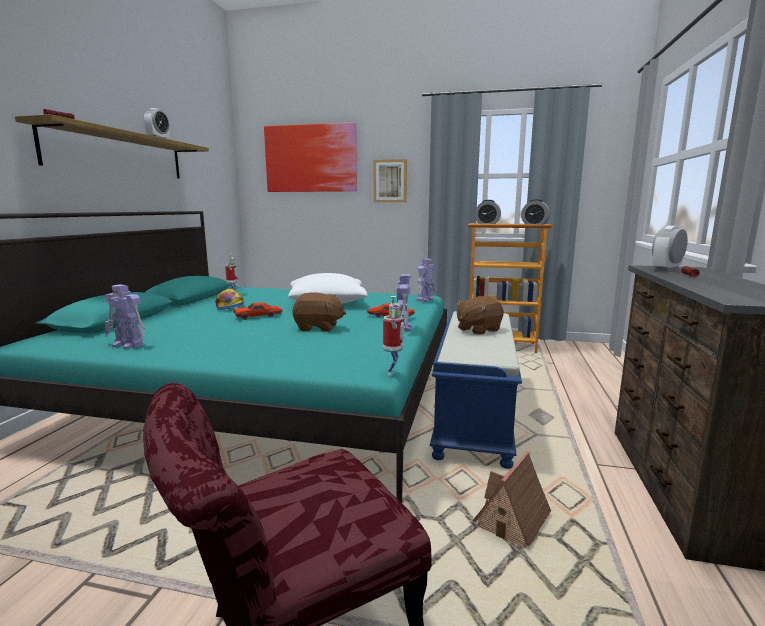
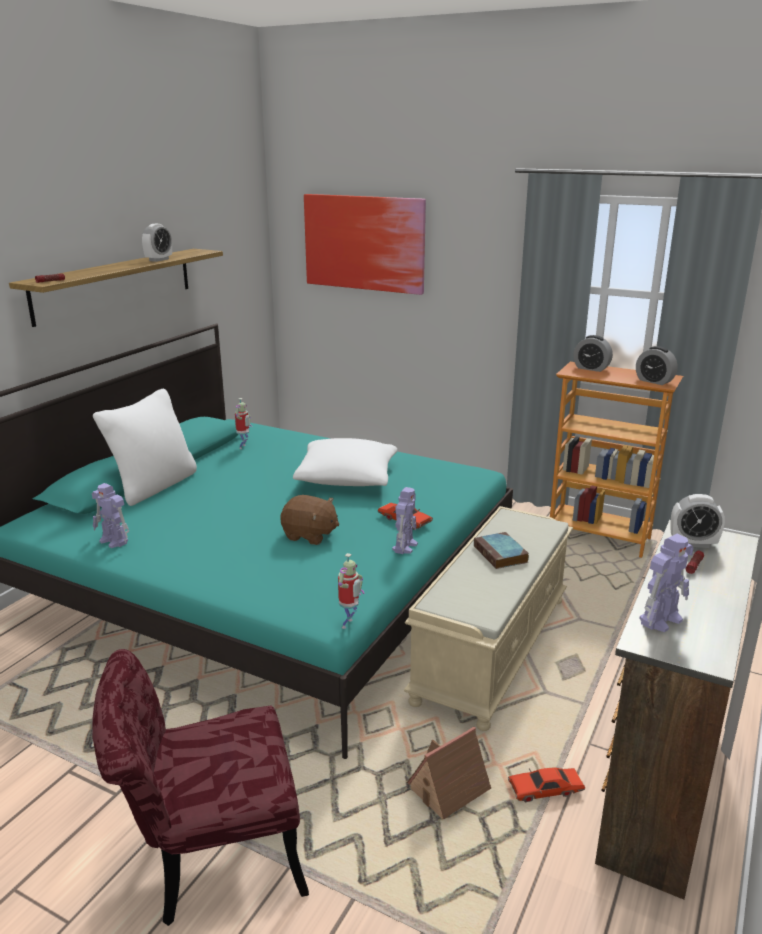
camera: 15 degrees right, 10 degrees up
(159, 315) = (153, 486): none -> white pillow
(230, 306) = (232, 475): cap -> none
(258, 316) = (255, 502): red toy car -> red toy car (545, 790)
(390, 181) = (469, 284): picture -> none
(425, 299) = (473, 484): toy robot -> toy robot (661, 619)
(473, 412) = (491, 647): blue bench -> beige bench
(478, 330) = (501, 555): brown plush toy -> book
(666, 270) = (693, 543): alarm clock -> alarm clock turned 150 degrees counterclockwise

